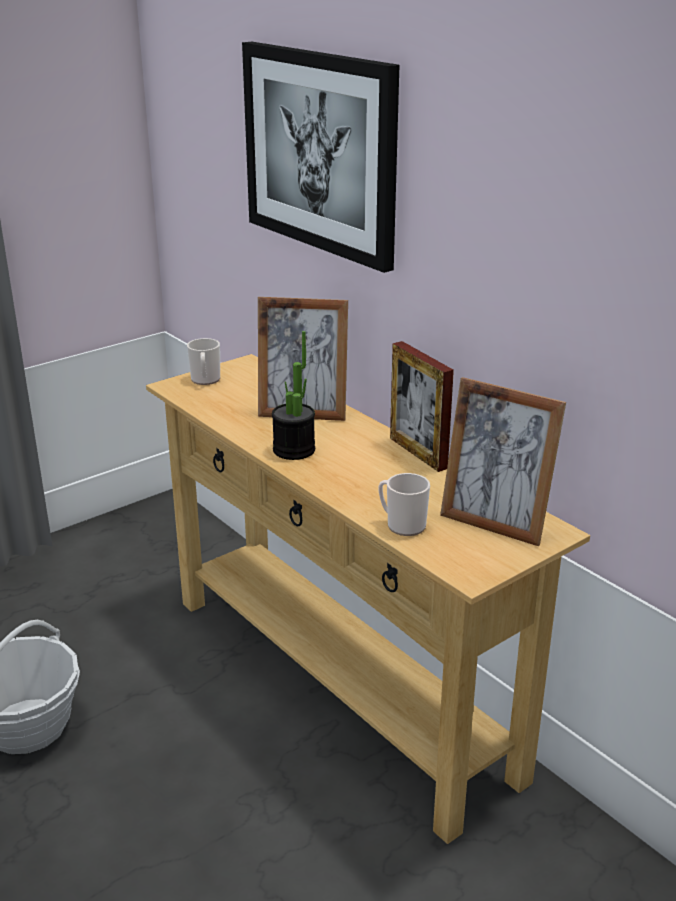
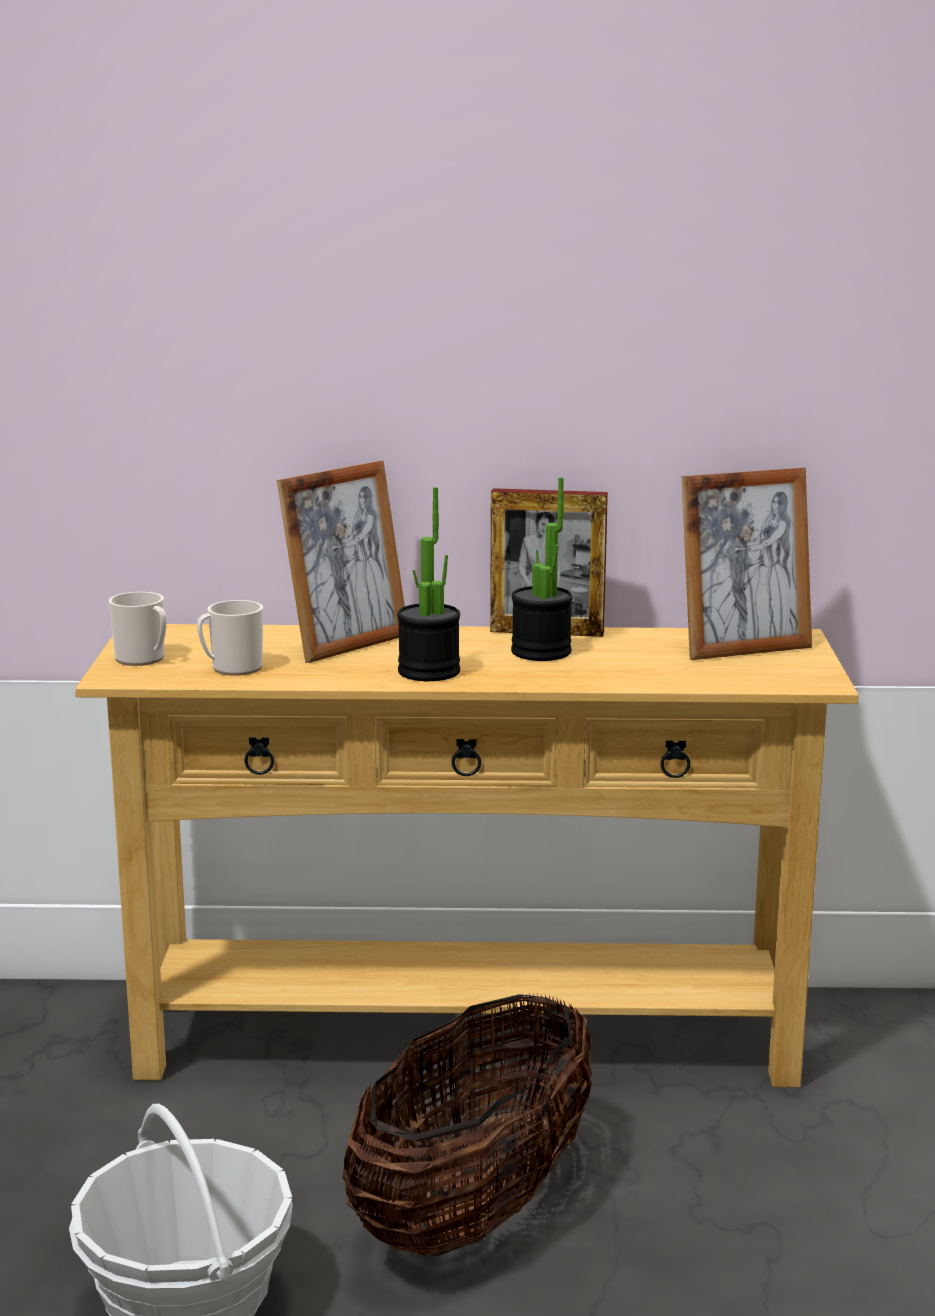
camera: 50 degrees left, 10 degrees down
(185, 774) = (474, 1209): none -> basket
(320, 151) = (276, 266): picture -> none
(378, 465) = (541, 652): none -> potted plant
(402, 525) = (682, 678): mug -> mug (231, 668)

